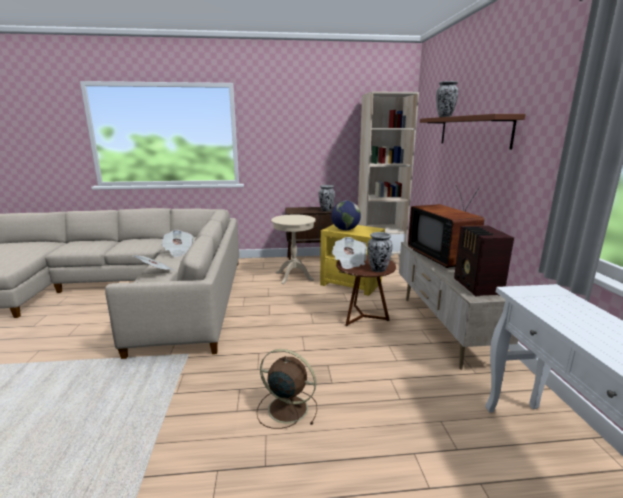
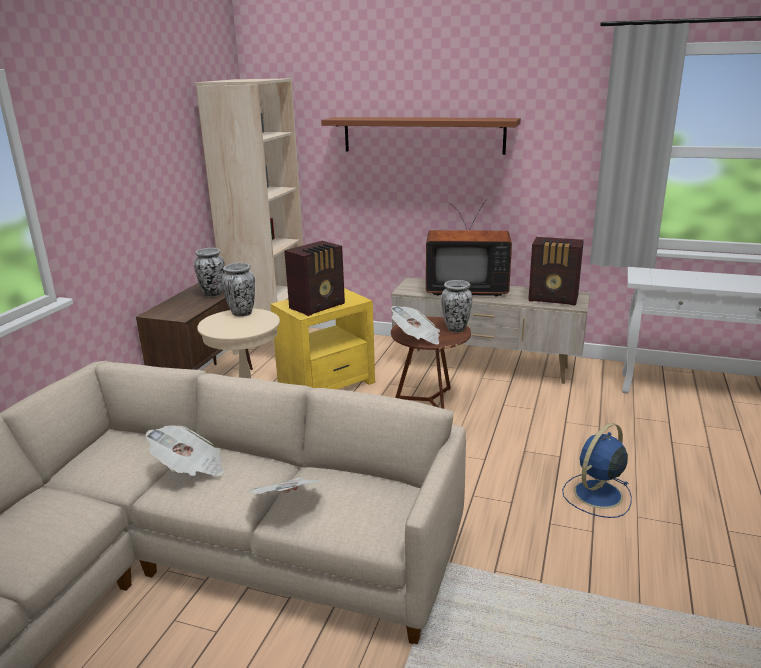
camera: 65 degrees left, 5 degrees up
(286, 408) = (596, 495): brown fan -> blue fan
(345, 229) = (318, 306): globe -> radio
(445, 117) = (378, 118): vase -> vase (242, 313)

